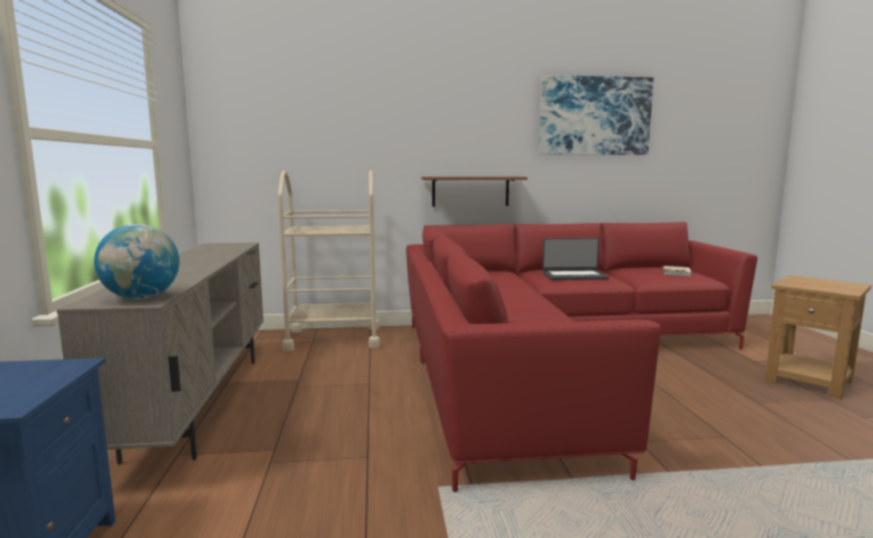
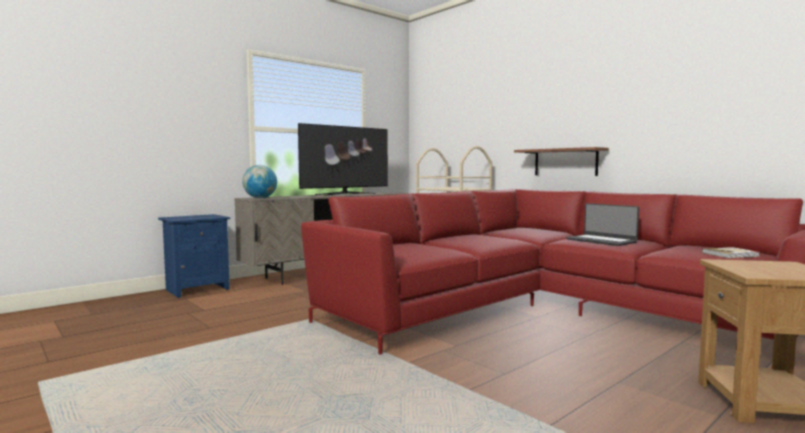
camera: 55 degrees right, 5 degrees down
(193, 258) = (345, 194): none -> television
(594, 116) = (691, 80): picture -> none

